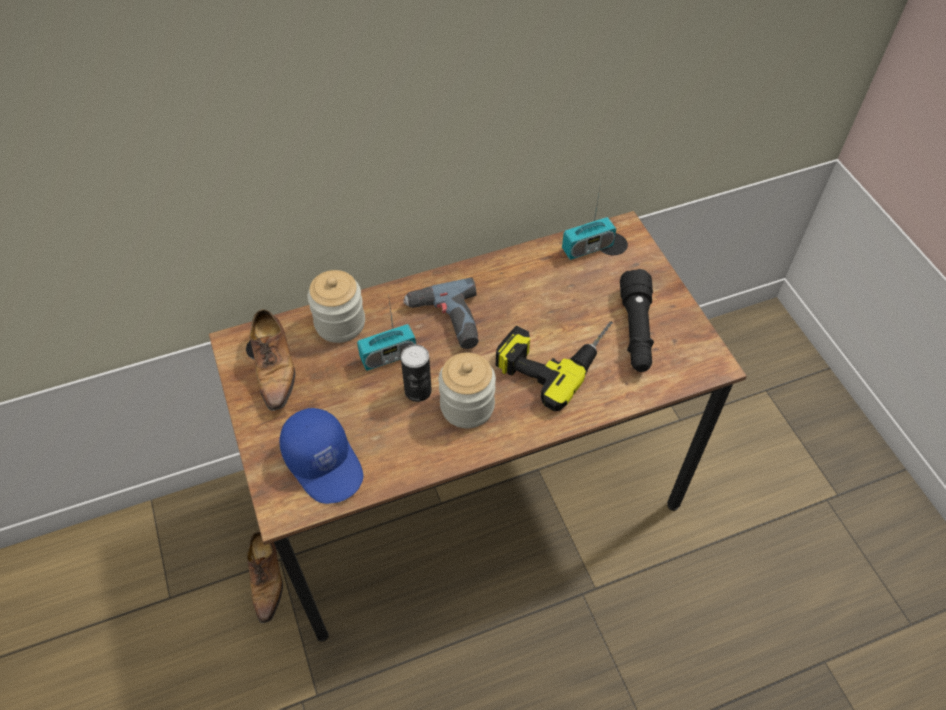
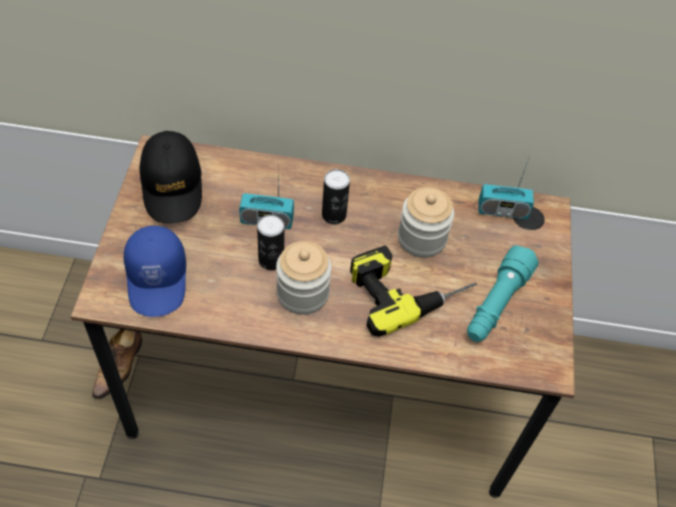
camera: 25 degrees right, 0 degrees up
(274, 367) = (172, 185): shoe -> black cap
(340, 323) = (247, 175): jar -> jar (421, 238)
(446, 321) = (334, 215): power drill -> can
(636, 331) = (496, 304): black flashlight -> turquoise flashlight

